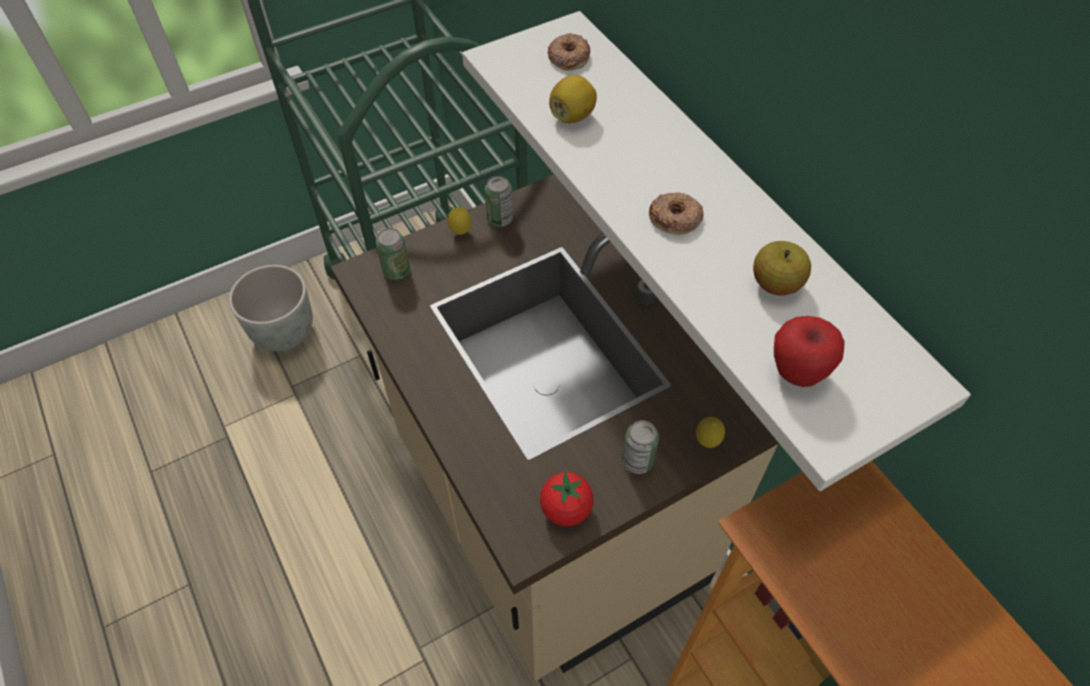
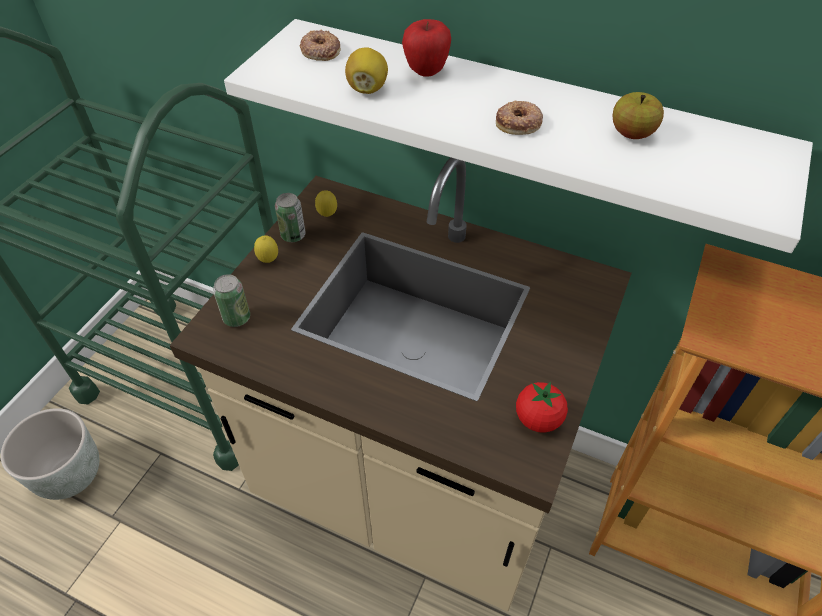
camera: 35 degrees left, 5 degrees down
(637, 461) = (556, 353): can -> none
(707, 442) = (589, 311): lemon -> lemon (327, 215)
(797, 372) = (707, 181): apple -> apple (426, 71)

